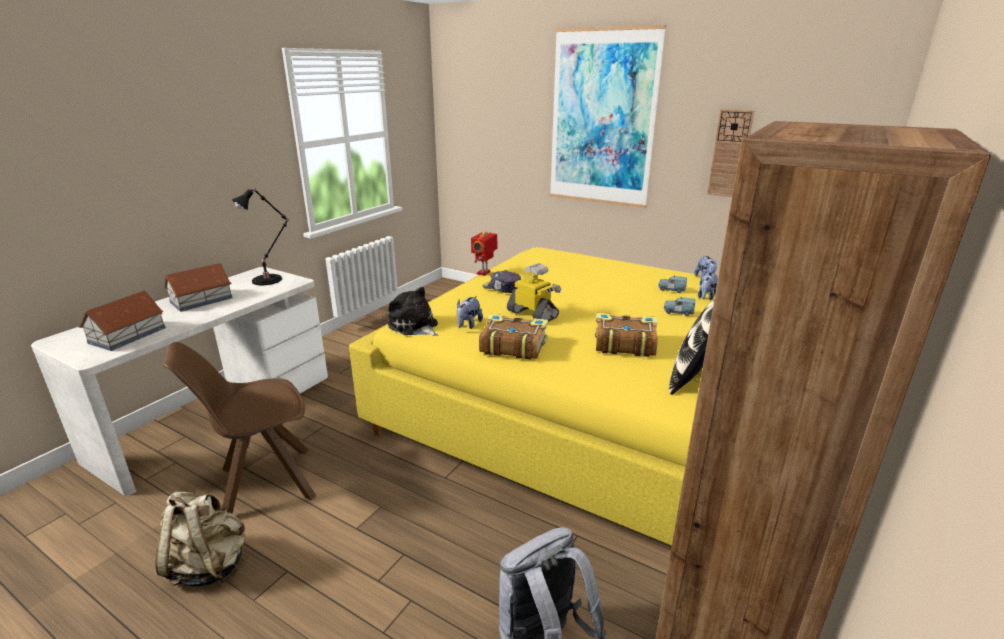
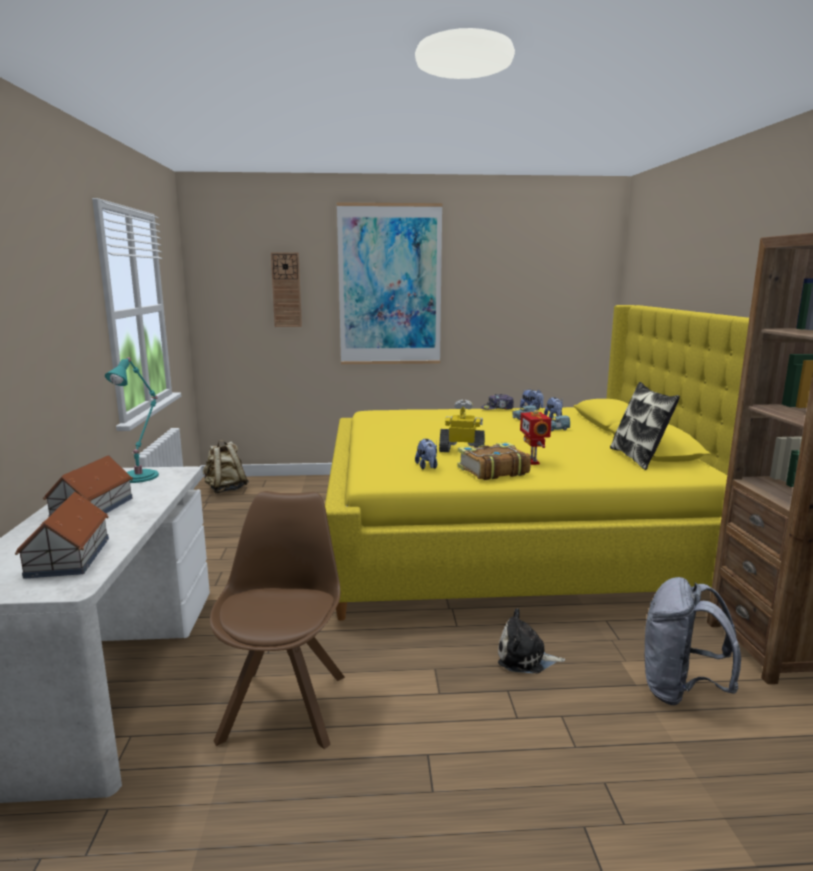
camera: 35 degrees left, 10 degrees down
(210, 565) = (340, 793): beige backpack -> beige backpack (225, 489)
(264, 484) = (285, 704): brown chair -> brown chair turned 150 degrees clockwise
(269, 279) = (141, 476): black table lamp -> turquoise table lamp
(414, 326) = (382, 478): plush toy -> plush toy (525, 658)
(484, 273) = (358, 433): toy robot -> toy robot (533, 462)
(502, 288) = (399, 440): cap -> cap (497, 409)
(623, 344) = (561, 452): book -> none
(730, 154) = (506, 308): wall clock -> wall clock (286, 290)

